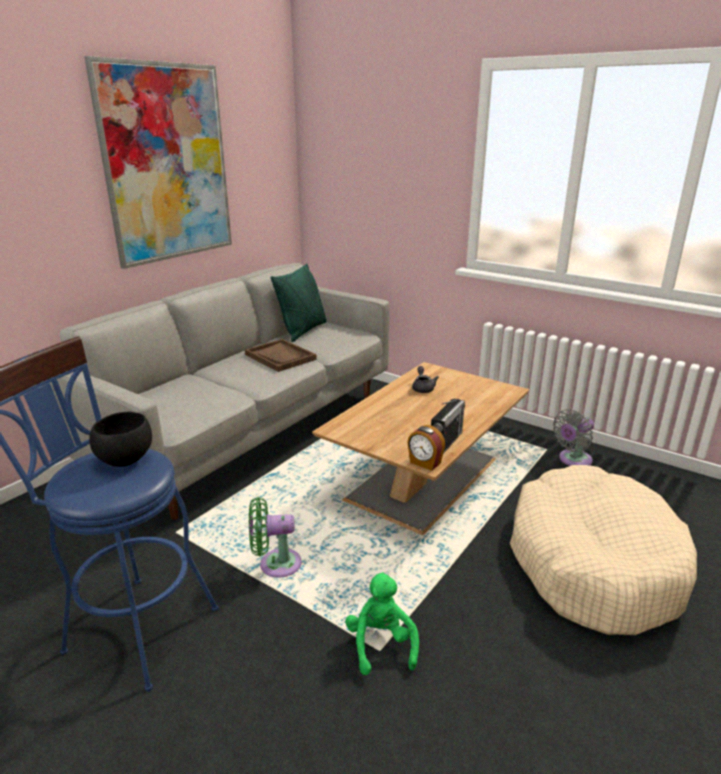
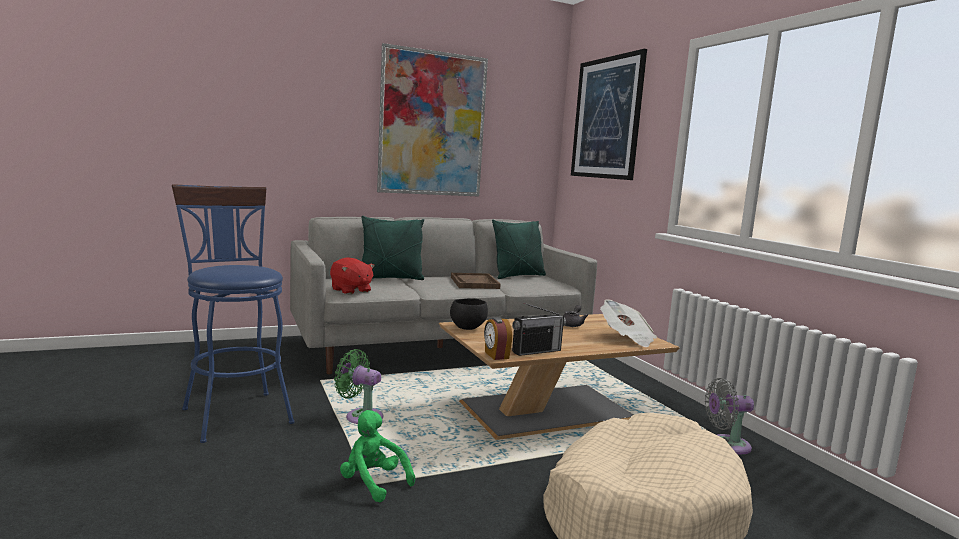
camera: 30 degrees right, 15 degrees down
(124, 460) = (251, 268): black bowl -> black bowl (467, 327)
(177, 418) = (351, 290): none -> red plush toy
(189, 379) = (391, 279): none -> green pillow
(367, 138) = (606, 118): none -> picture
(381, 644) = (373, 483): green plush toy -> green plush toy turned 75 degrees counterclockwise
(484, 392) = (627, 338): none -> newspaper

